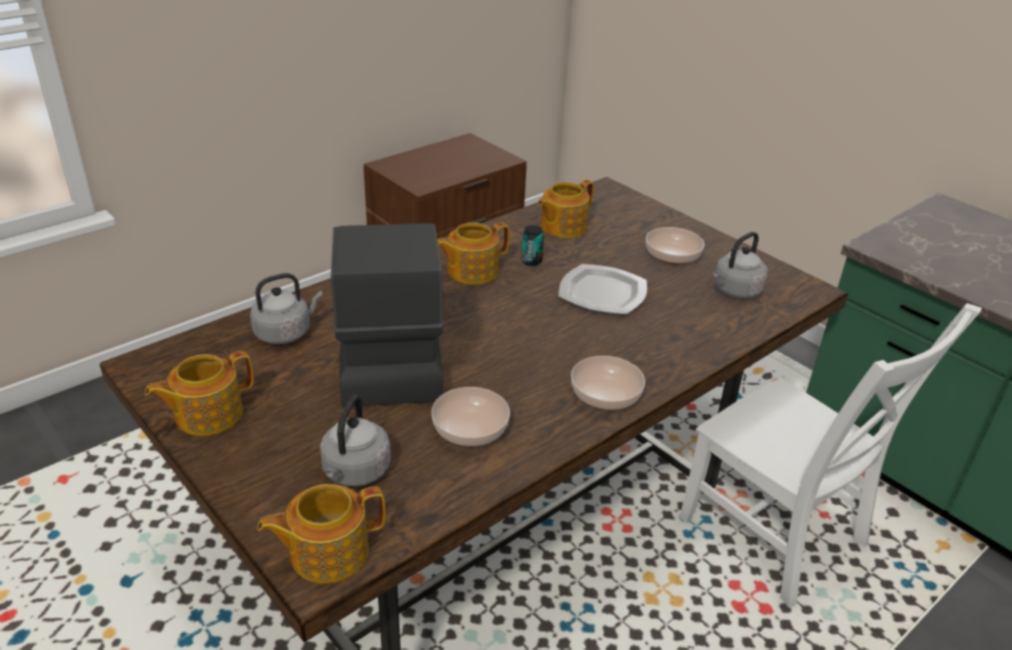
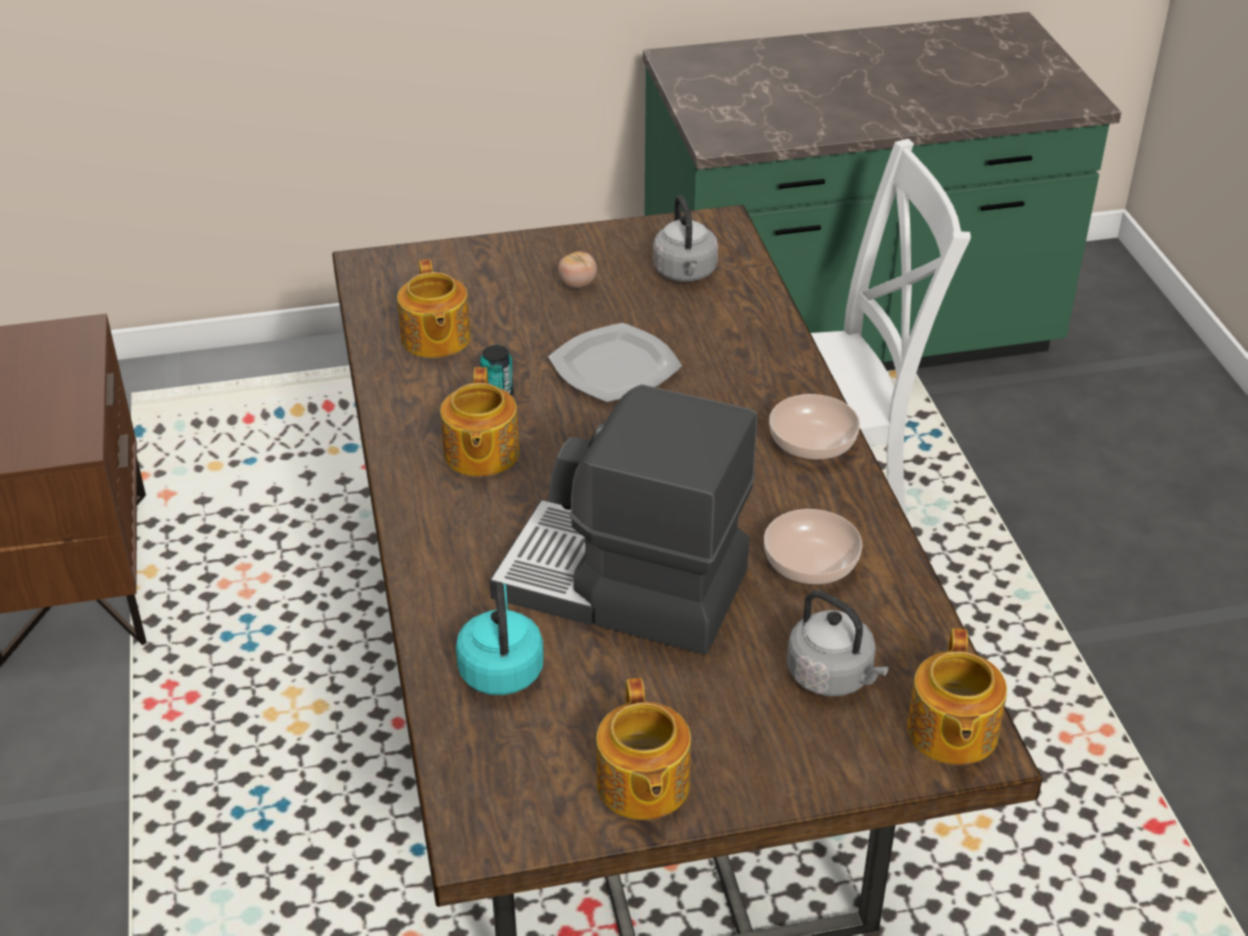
camera: 60 degrees left, 5 degrees up
(285, 333) = (501, 668): grey kettle -> turquoise kettle
(672, 256) = (577, 284): bowl -> tomato

